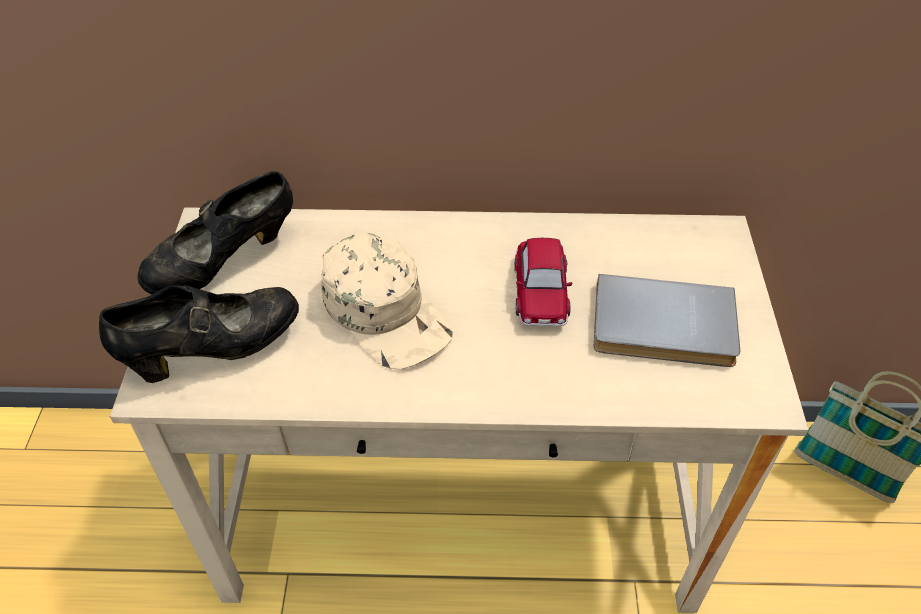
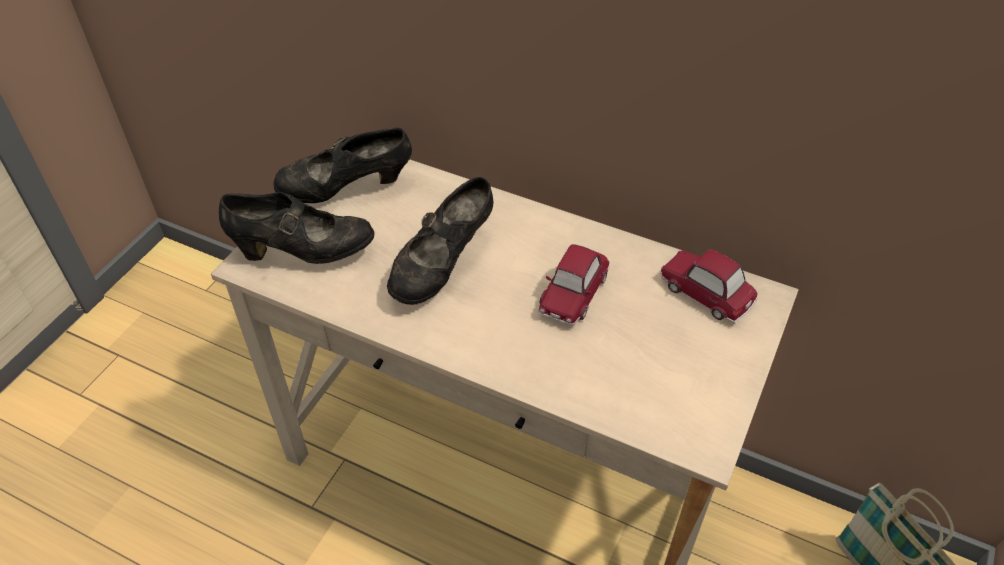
camera: 25 degrees right, 0 degrees up
(386, 312) = (442, 266): beige cap -> black shoe
(663, 328) = (657, 357): grey book -> none
(667, 247) = (706, 292): none -> toy car

